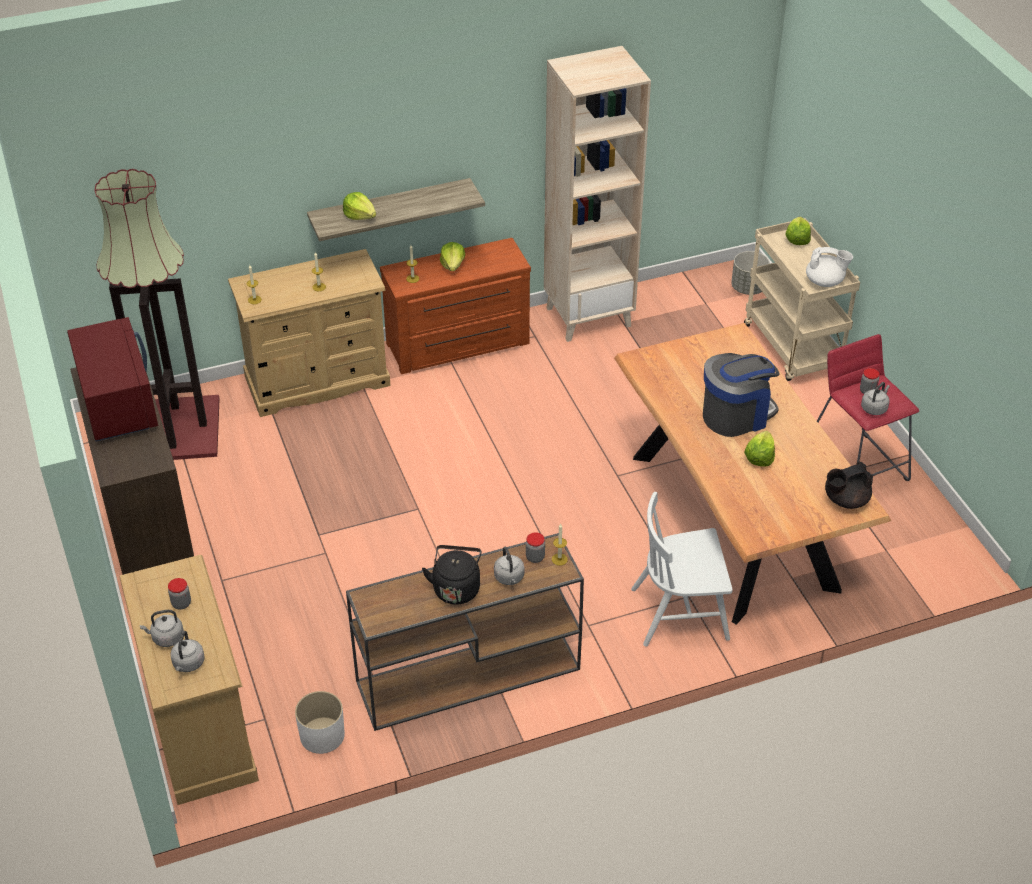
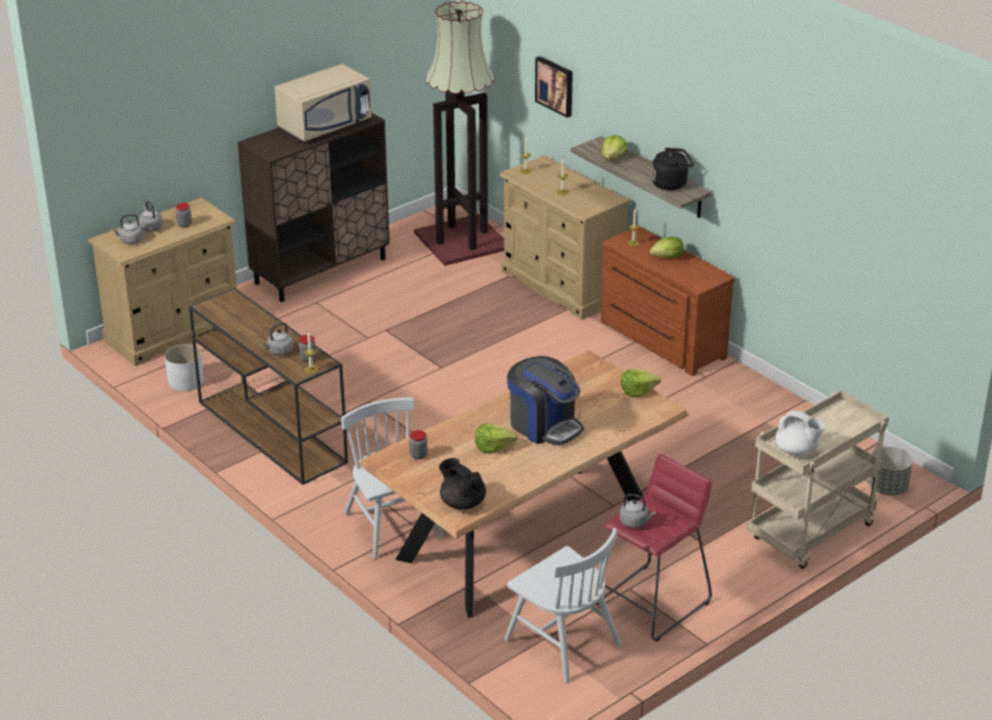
camera: 70 degrees right, 10 degrees down
(117, 403) = (325, 125): red microwave -> beige microwave
(227, 198) = (555, 86): none -> picture
(456, 588) = (258, 331): black kettle -> black kettle (671, 183)
(589, 316) = (758, 400): beige bookcase -> none
(797, 239) = (857, 423): lettuce -> lettuce (638, 391)
(825, 282) = (796, 451): white teapot -> white teapot turned 45 degrees counterclockwise
(867, 391) = (659, 515): jar -> jar (418, 455)
(893, 539) = (562, 642): none -> white chair

